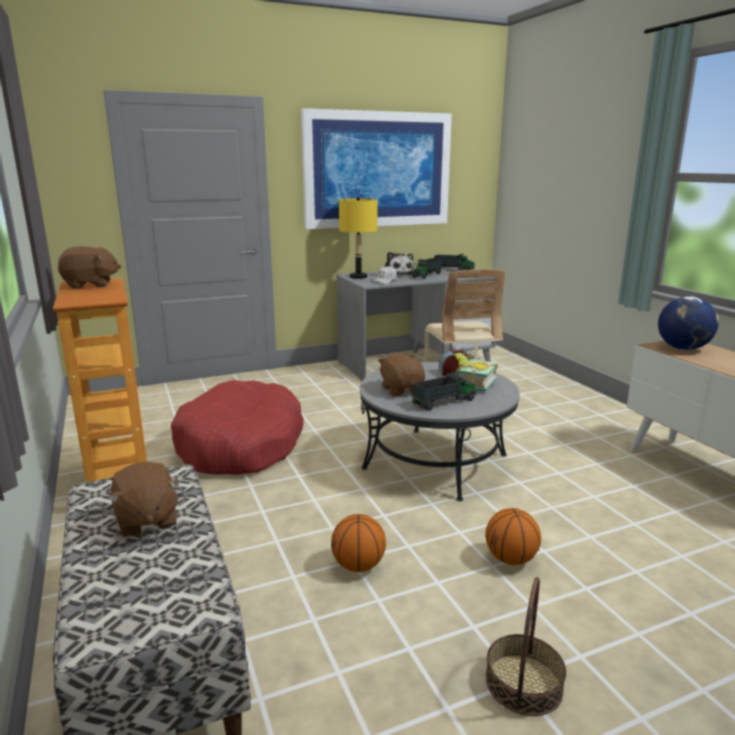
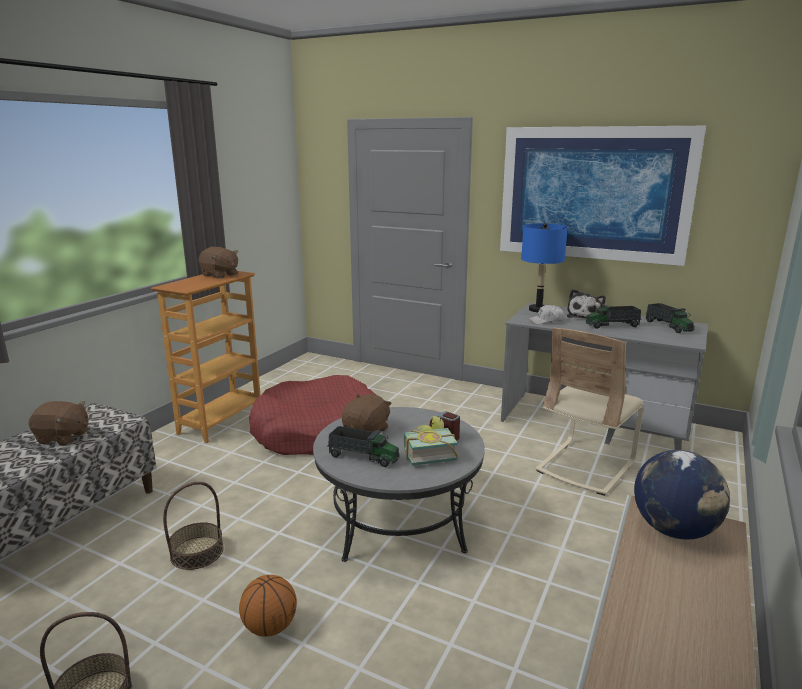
camera: 50 degrees right, 0 degrees up
(146, 520) = (63, 438): brown plush toy -> brown plush toy turned 105 degrees counterclockwise
(358, 277) = (538, 310): yellow table lamp -> blue table lamp
(358, 565) = (197, 552): basketball -> basket

